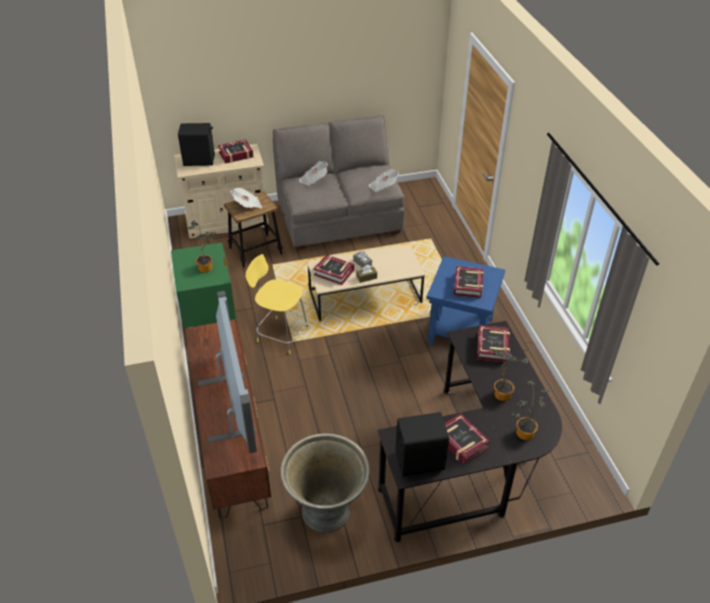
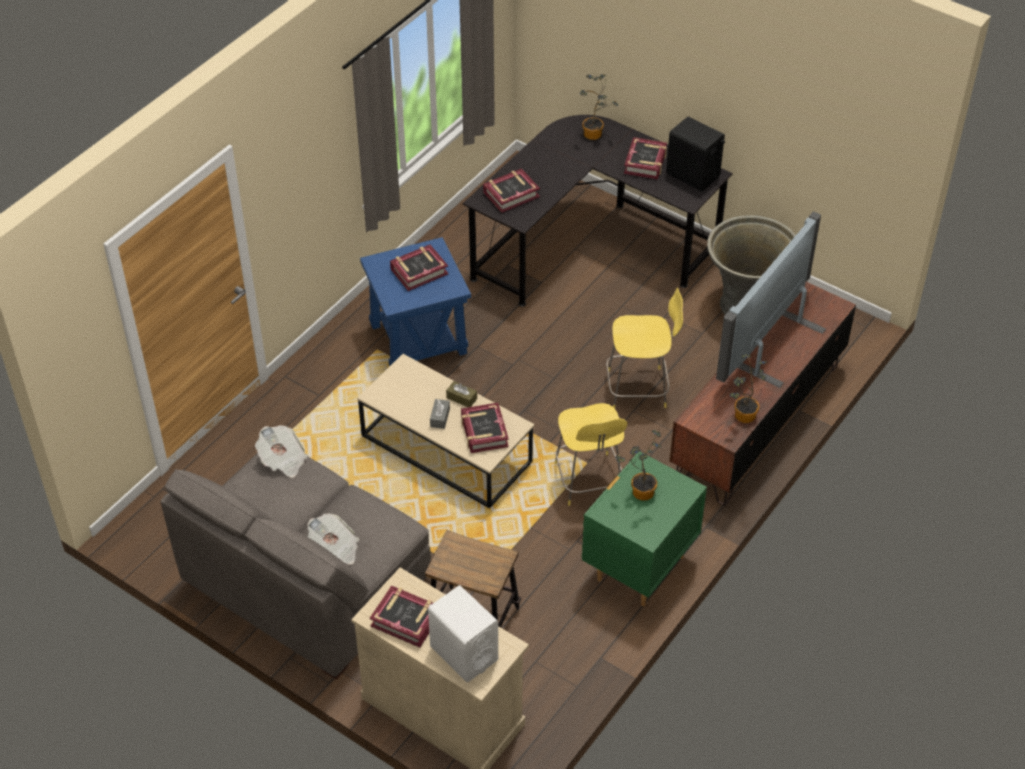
camera: 130 degrees left, 5 degrees up
(199, 160) = (463, 653): black speaker -> white speaker
(247, 205) = (474, 566): newspaper -> none
(318, 400) = (639, 389): none -> yellow stool
(502, 392) = (562, 164): potted plant -> potted plant (742, 417)

